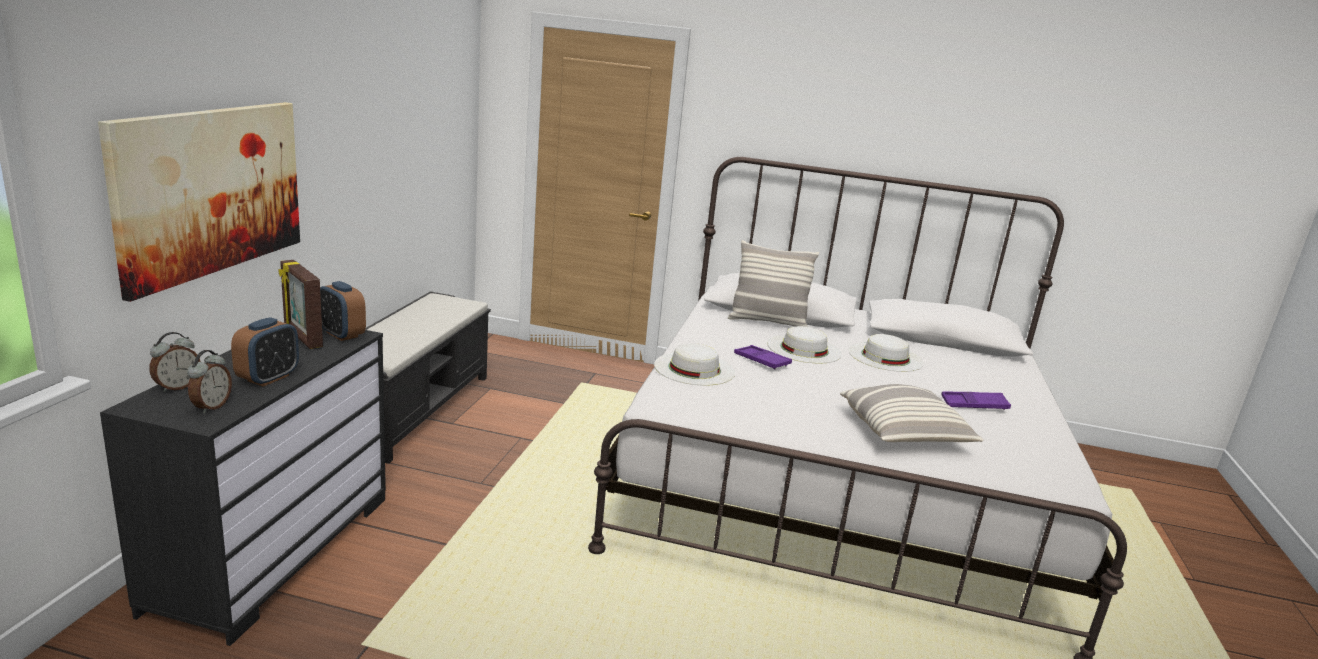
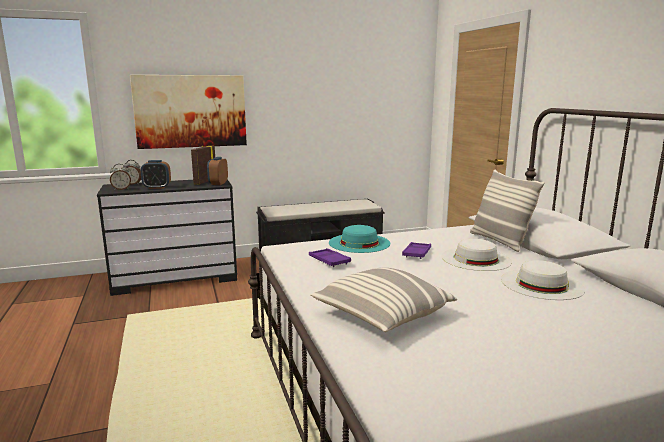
camera: 60 degrees right, 5 degrees down
(694, 368) = (359, 243): white hat -> turquoise hat
(974, 405) = (523, 335): purple tray -> purple tray (329, 261)

